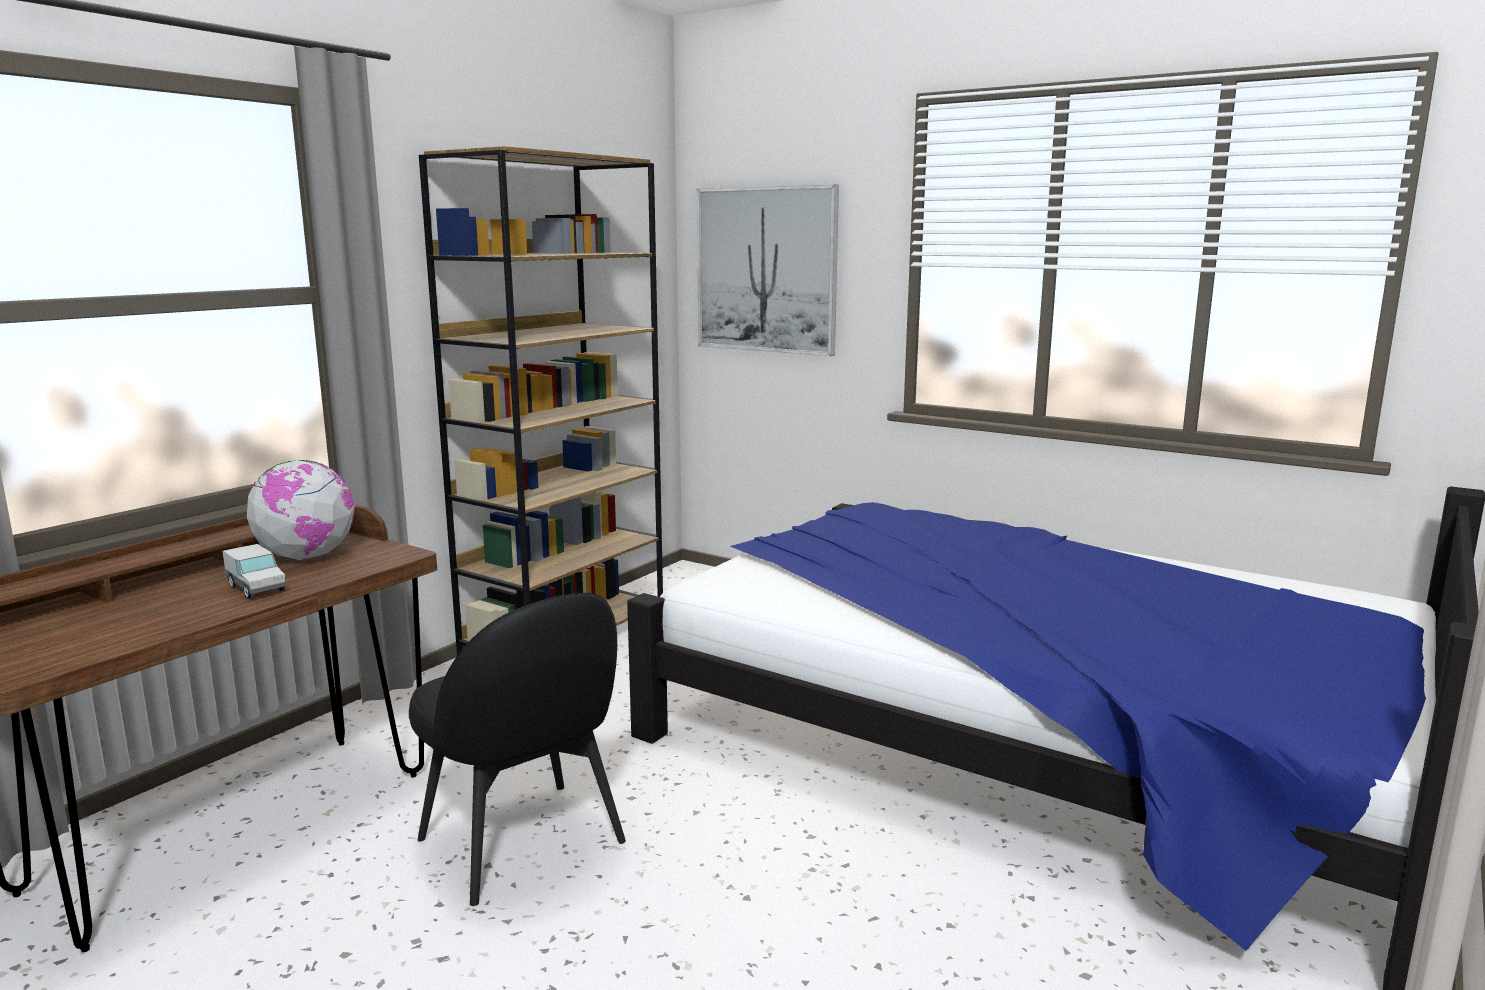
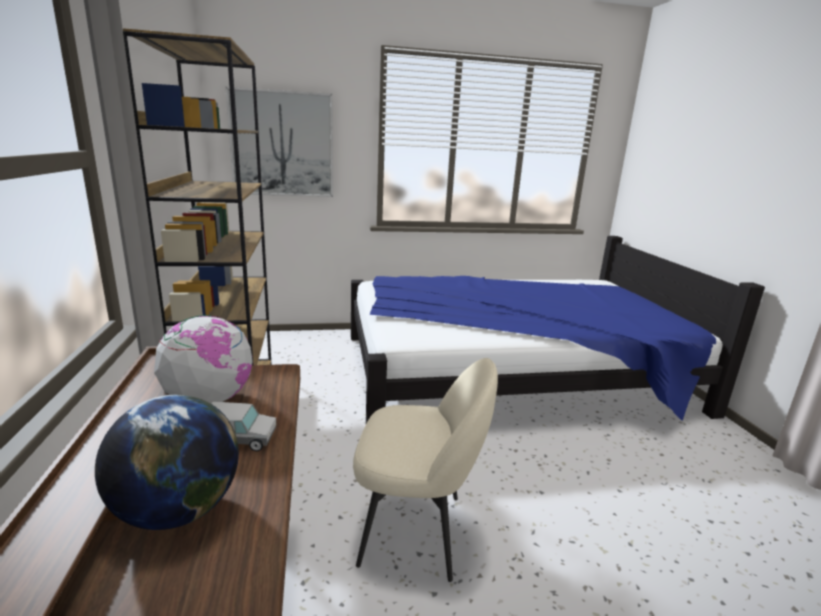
camera: 45 degrees left, 5 degrees up
(135, 611) = (178, 510): none -> globe
(524, 843) = (415, 529): black chair -> beige chair

